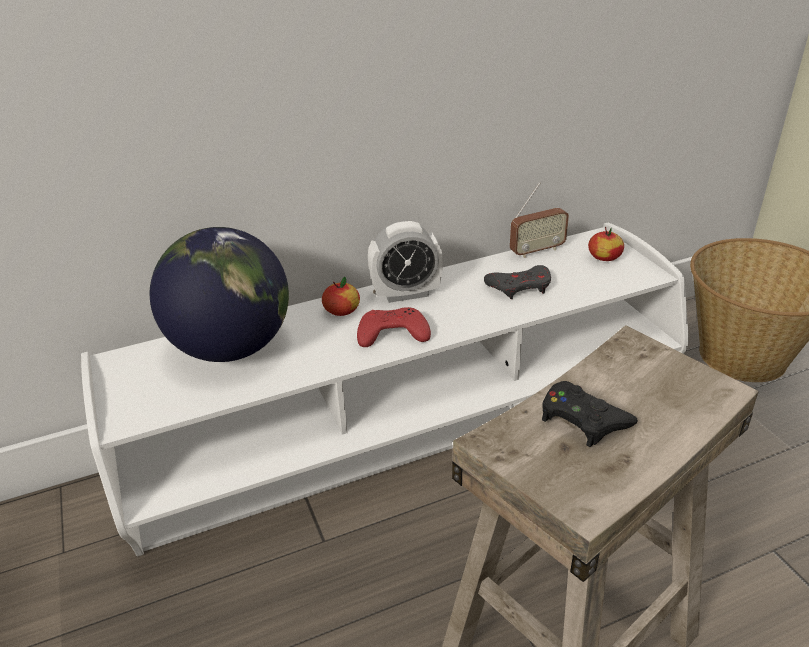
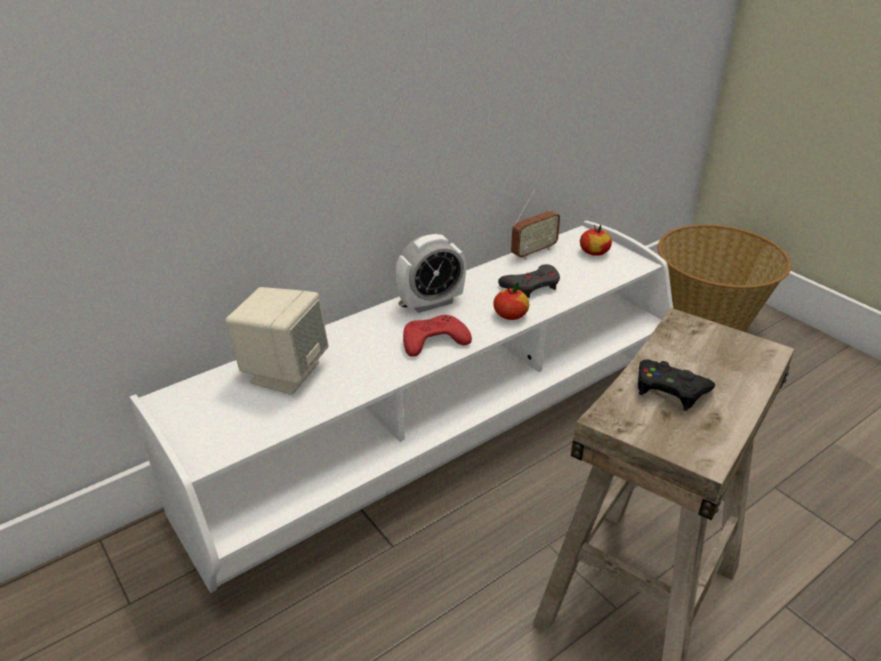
camera: 15 degrees left, 0 degrees up
(232, 347) = (284, 372): globe -> beige speaker
(342, 310) = (377, 325): apple -> apple (510, 315)

